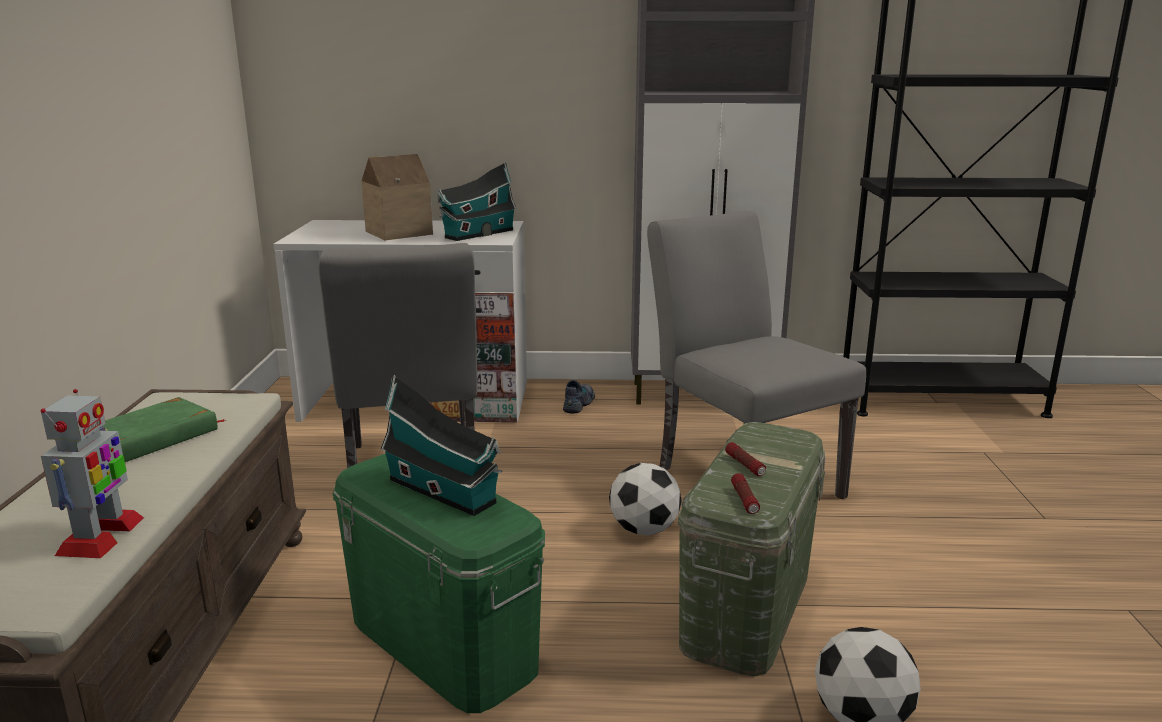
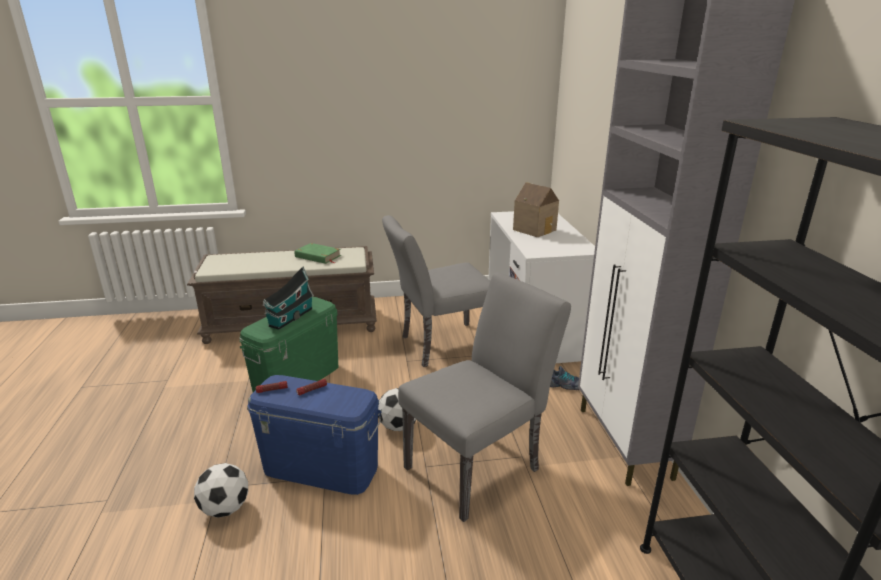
camera: 80 degrees right, 5 degrees up
(101, 537) = (245, 267): toy robot -> none
(477, 234) = (547, 247): toy house -> none
(746, 607) = (321, 468): green storage box -> blue storage box

